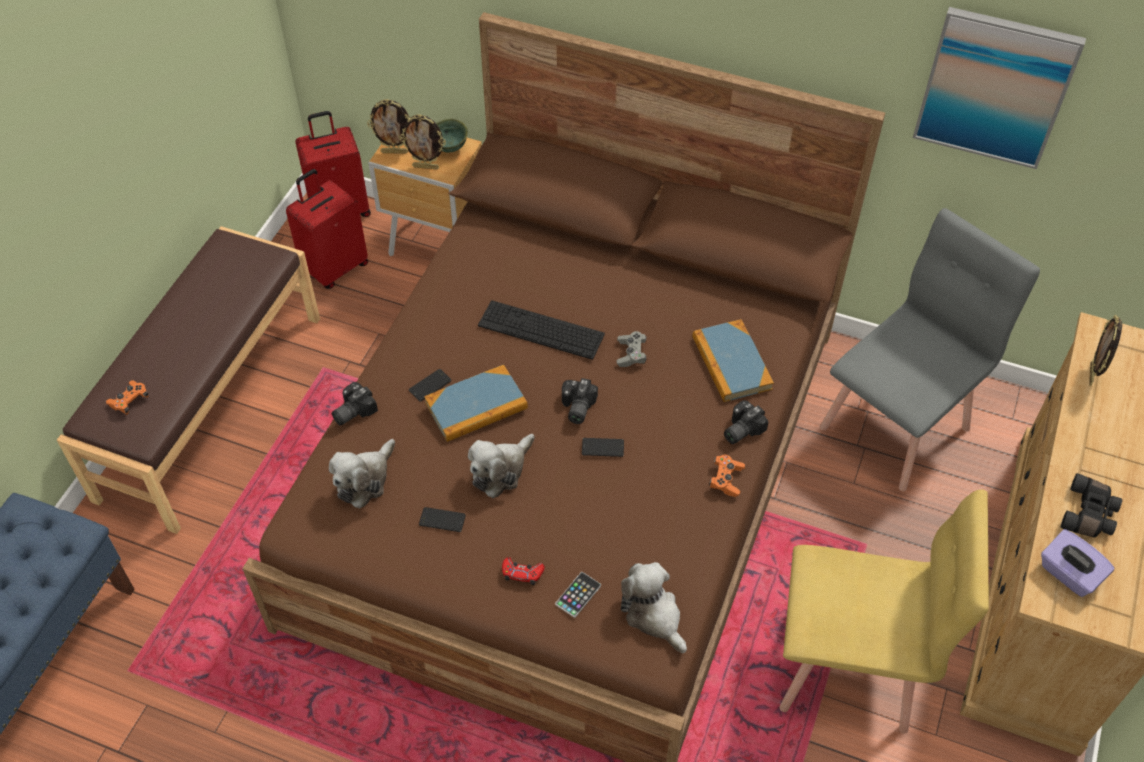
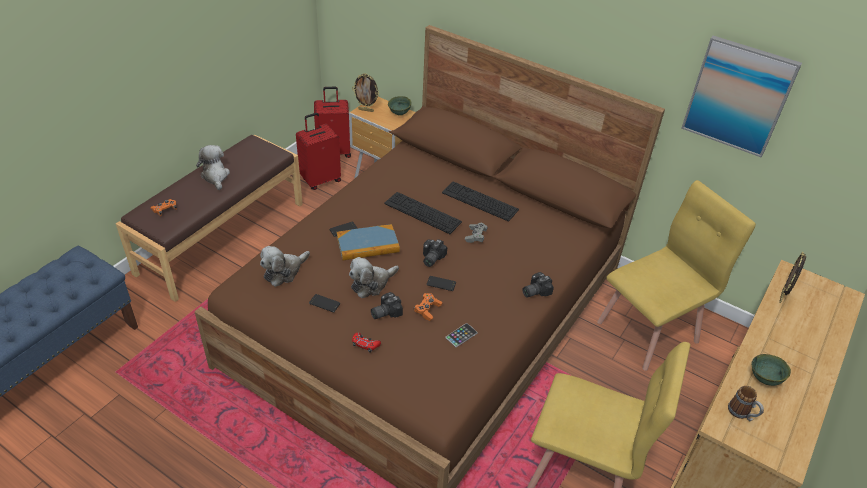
camera: 10 degrees right, 10 degrees down
(352, 411) = (290, 234): camera -> camera (384, 312)
(426, 167) = (382, 120): picture frame -> none
(578, 595) = (397, 364): phone -> phone (461, 335)
(621, 290) = (480, 201): none -> keyboard
(653, 615) = (444, 387): plush toy -> plush toy (215, 176)
(726, 480) = (517, 317): orange game controller -> orange game controller (427, 310)
(731, 363) = (539, 253): book -> none
(896, 427) = (649, 332): grey chair -> yellow chair
(1069, 574) = (742, 414): purple tissue box -> mug
(1089, 515) = (764, 380): black binoculars -> green bowl

